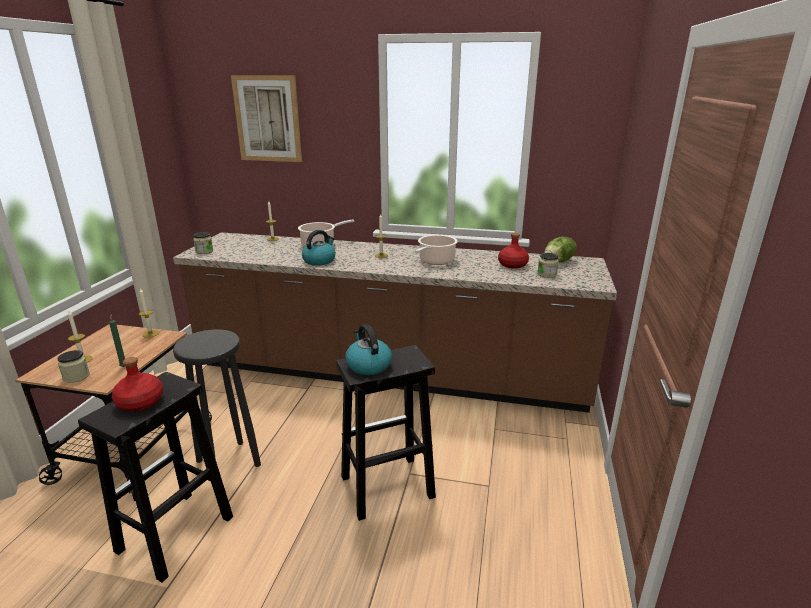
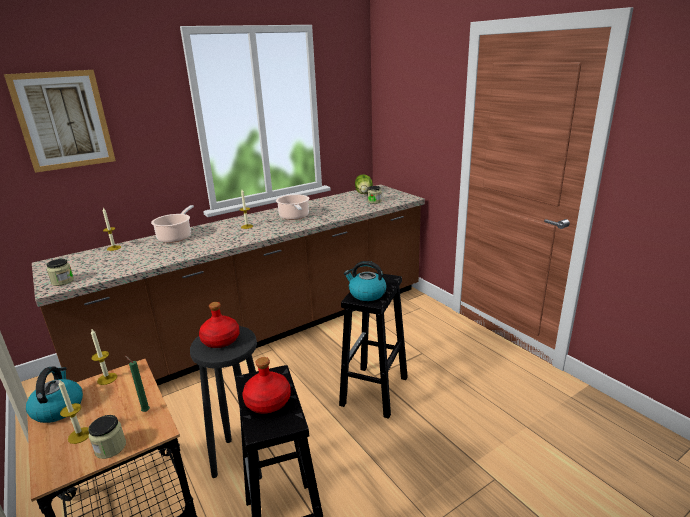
camera: 45 degrees left, 0 degrees up
(319, 261) = (206, 246): kettle -> kettle (58, 408)
(512, 265) = (345, 203): red bottle -> red bottle (221, 340)

